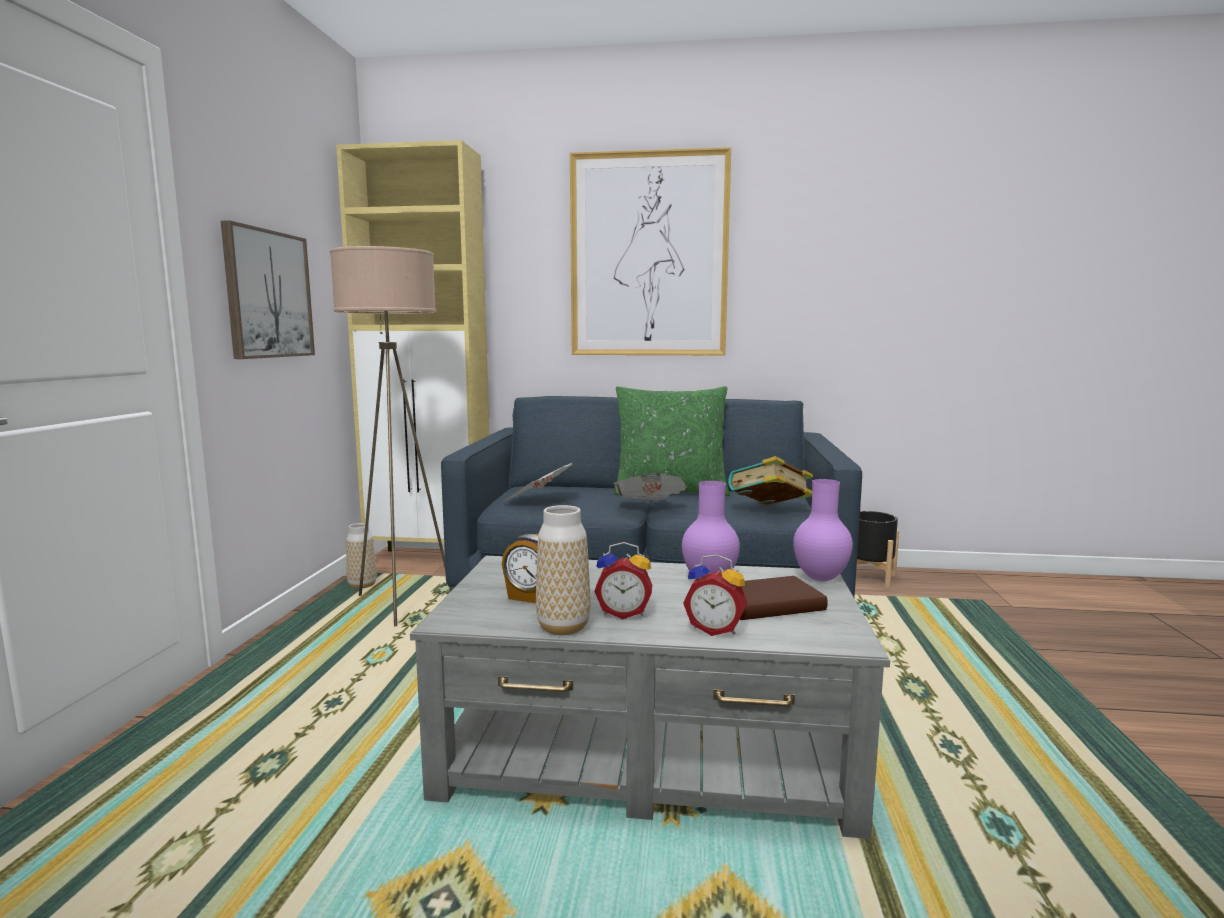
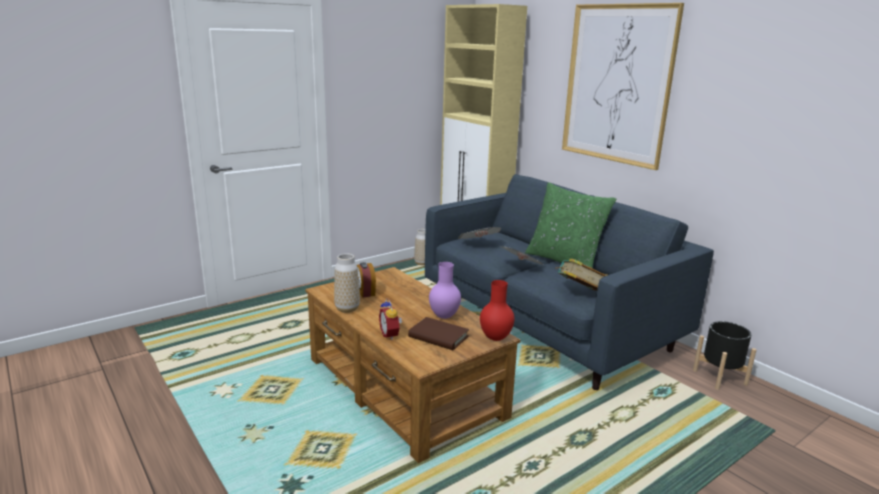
camera: 45 degrees right, 10 degrees up
(268, 294) = (380, 102): picture -> none
(402, 604) = (422, 280): beige floor lamp -> none
(623, 613) = (378, 313): alarm clock -> none
(649, 753) = (403, 388): grey coffee table -> brown coffee table
(820, 578) = (496, 338): purple vase -> red vase

